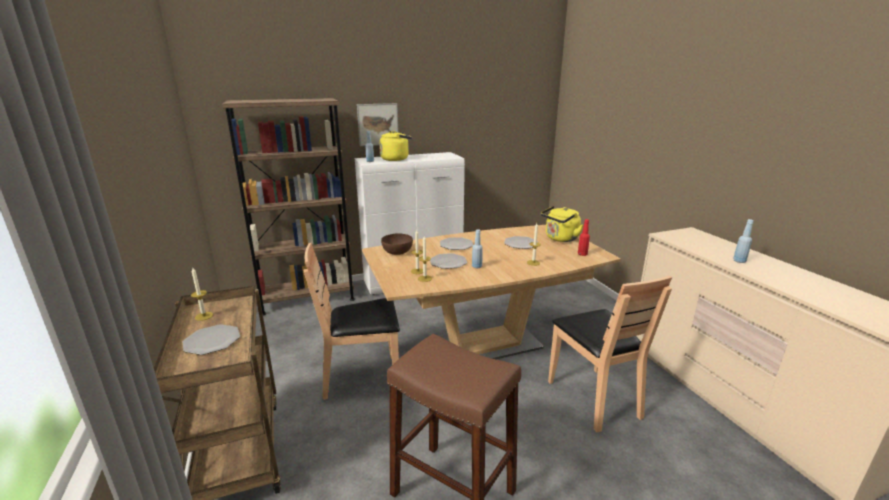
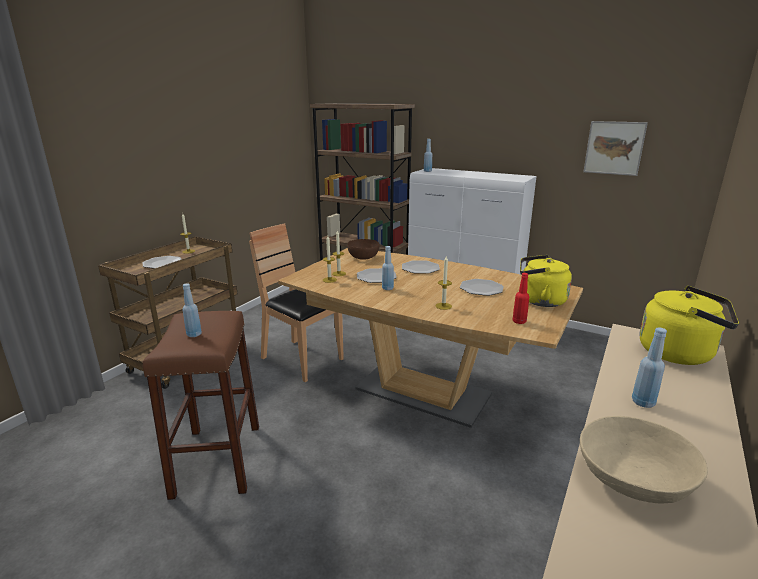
camera: 50 degrees right, 0 degrees up
(378, 124) = (457, 134): picture -> picture (614, 148)
(396, 159) = (456, 173): yellow kettle -> yellow kettle (680, 353)
(458, 369) = (194, 334): none -> blue bottle
(594, 398) = (432, 497): brown chair -> none
(806, 288) = (633, 480): none -> beige bowl

